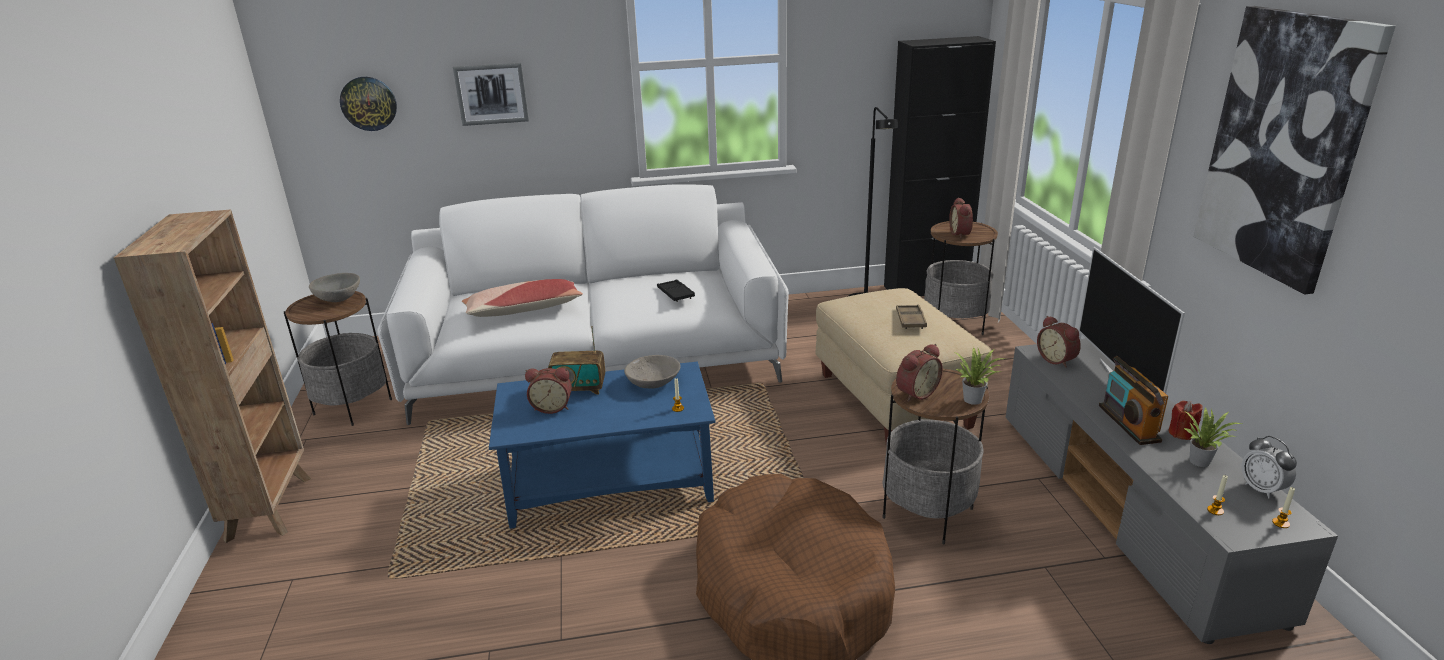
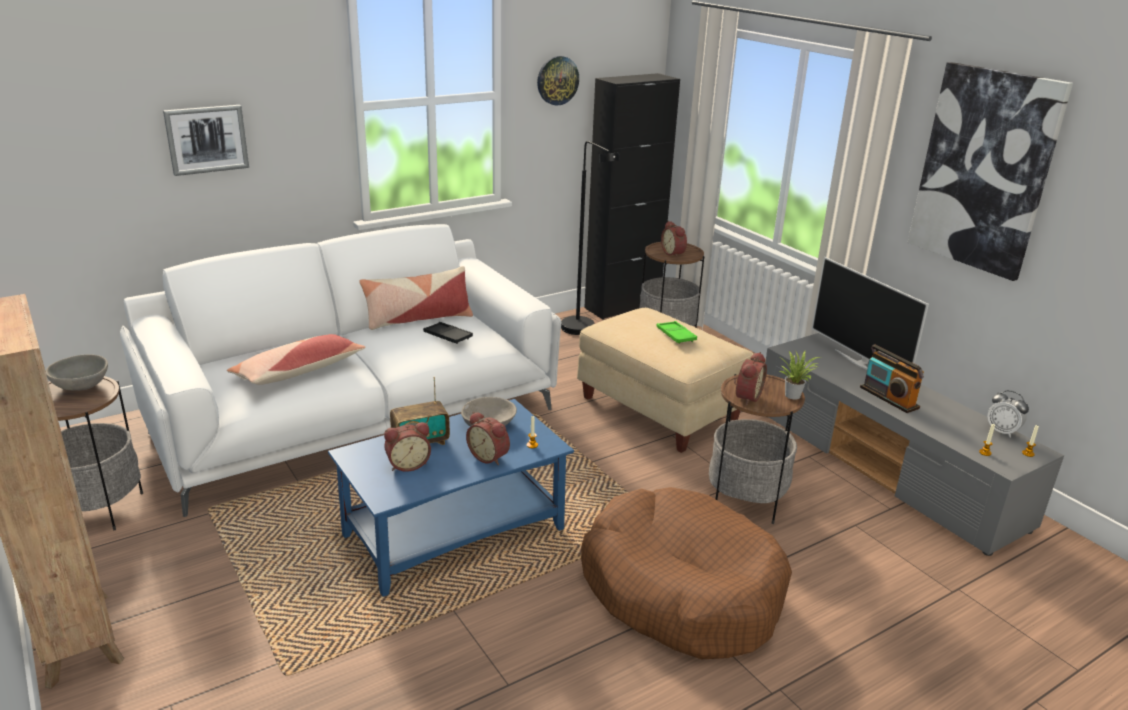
camera: 25 degrees left, 0 degrees up
(368, 103) = (60, 155): wall clock -> wall clock (557, 80)
(664, 275) = (418, 319): none -> pillow
(910, 320) = (675, 335): brown tray -> green tray
(1057, 359) = (806, 354): alarm clock -> alarm clock (489, 456)
(1182, 433) = (927, 399): red candle -> none
(1201, 461) = (953, 418): potted plant -> none

